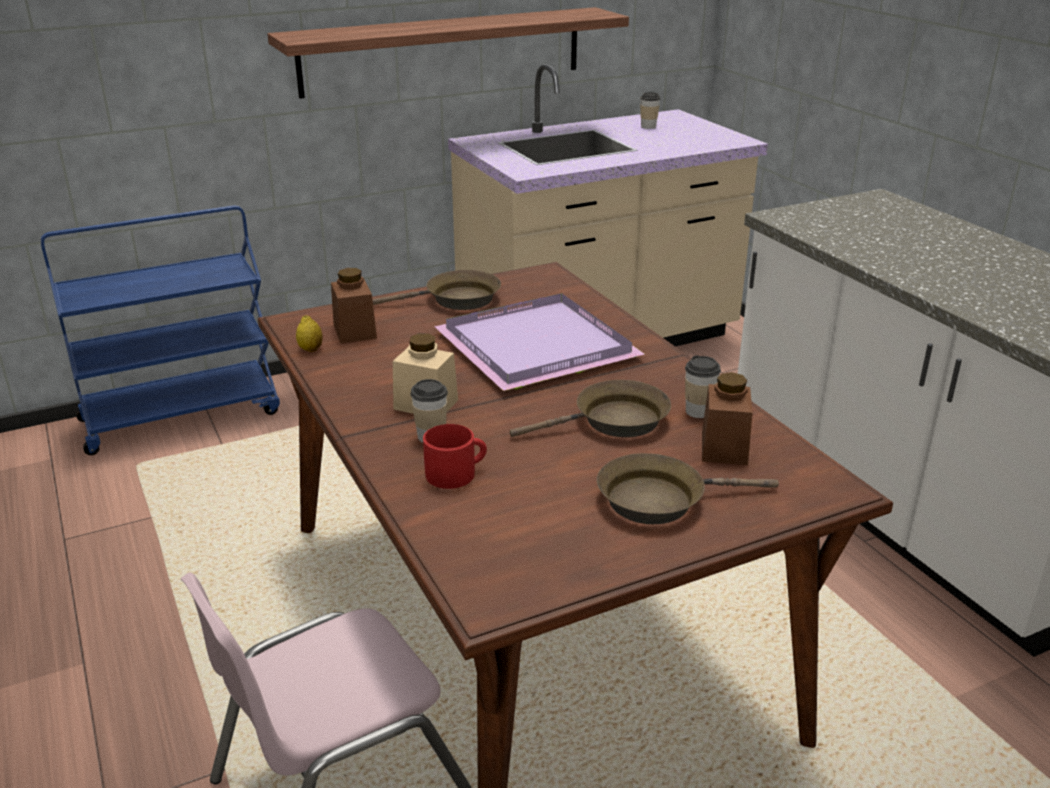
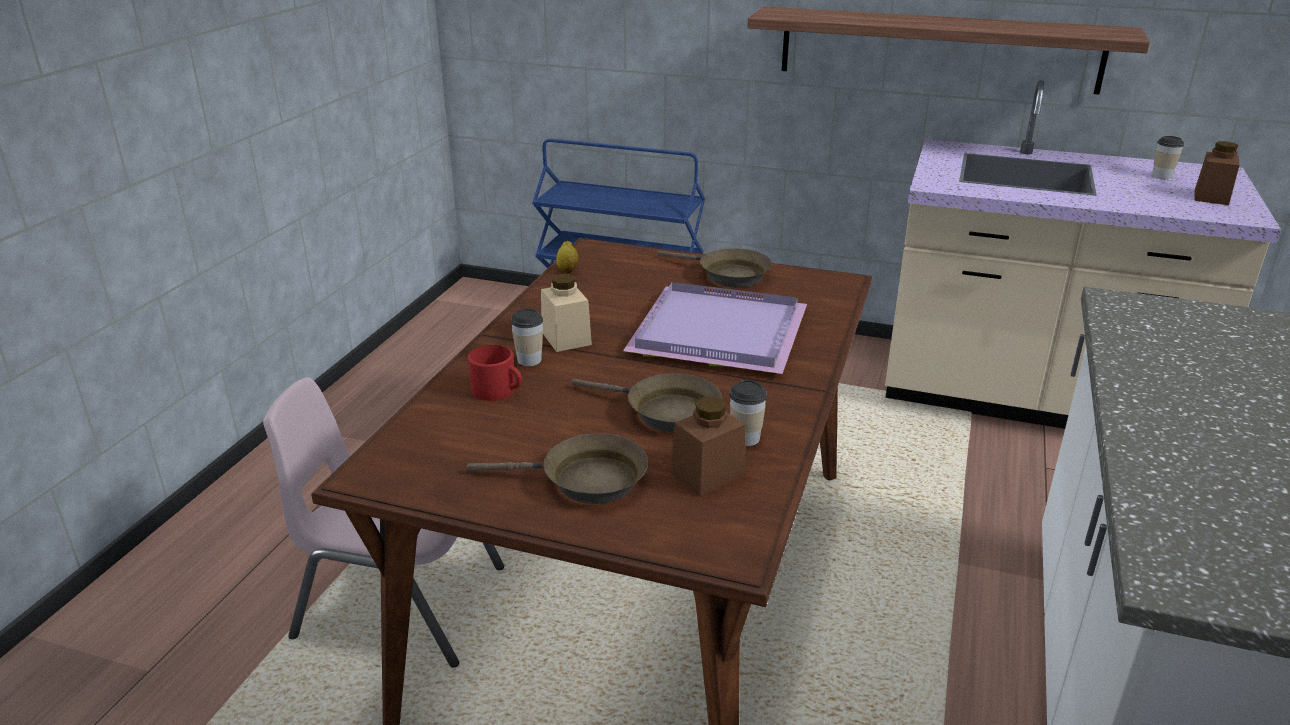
camera: 45 degrees right, 0 degrees up
(355, 331) = (616, 270): brown jar -> brown jar (1211, 197)
(659, 499) = (585, 480): brown frying pan -> brown frying pan turned 150 degrees clockwise

